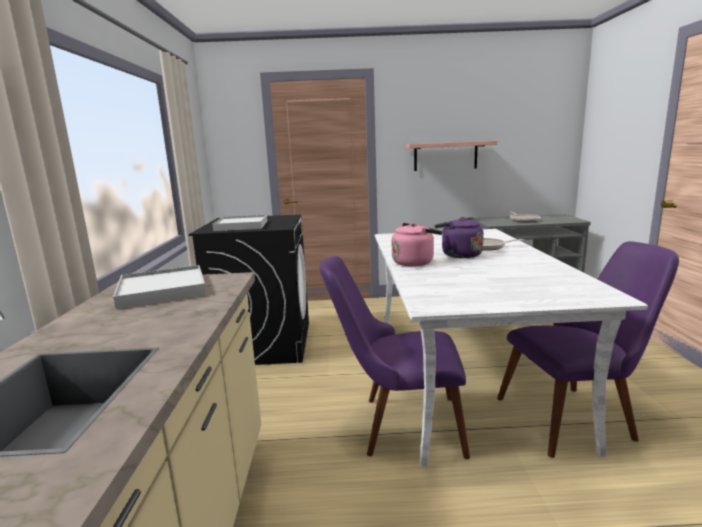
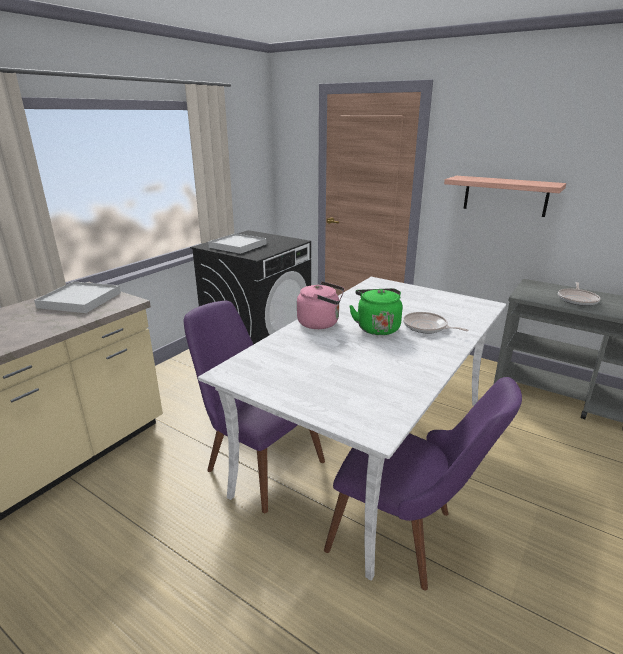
camera: 35 degrees right, 10 degrees up
(459, 255) = (377, 327): purple kettle -> green kettle

